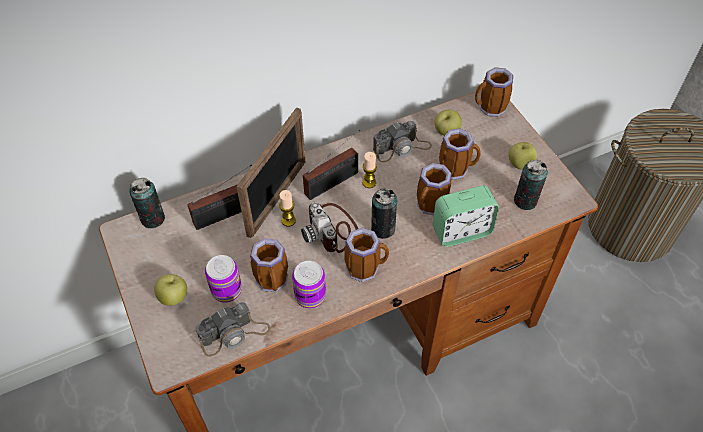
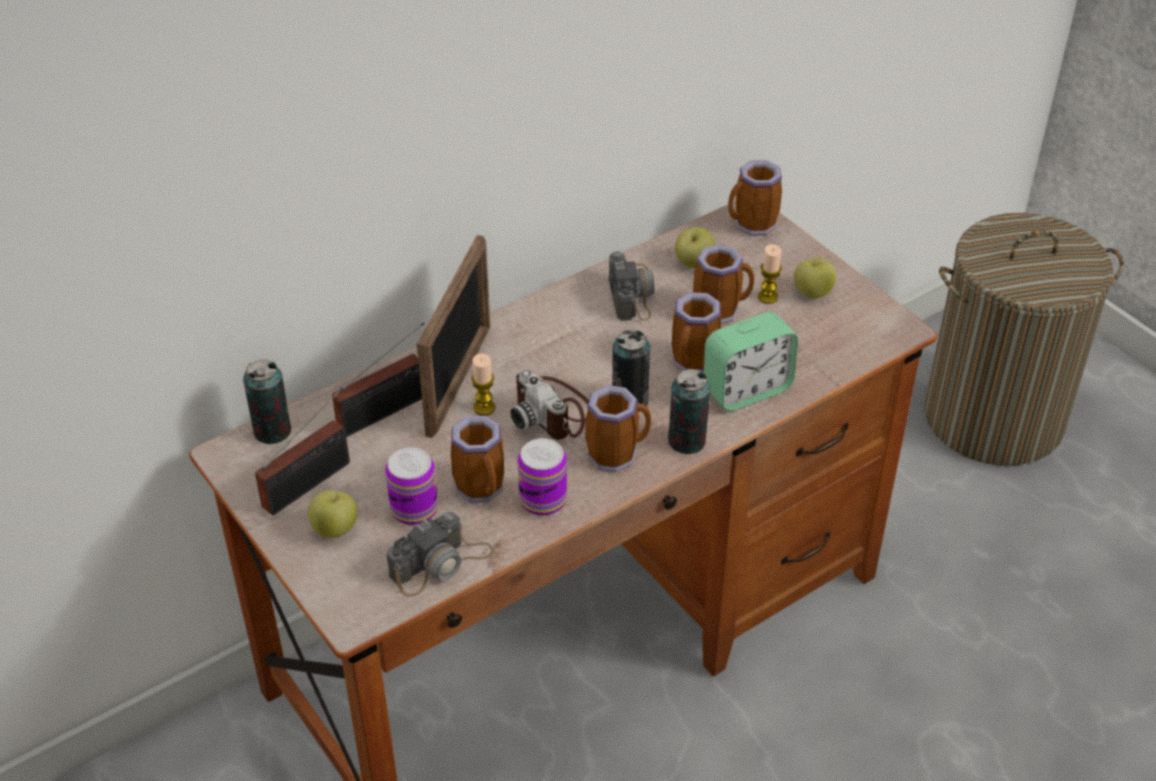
camera: 10 degrees left, 10 degrees down
(334, 182) = (541, 349): radio -> radio (312, 482)
(369, 182) = (594, 343): candle -> candle (767, 297)
(402, 148) = (632, 292): camera -> camera turned 60 degrees counterclockwise
(525, 201) = (831, 340): can -> can (687, 441)

